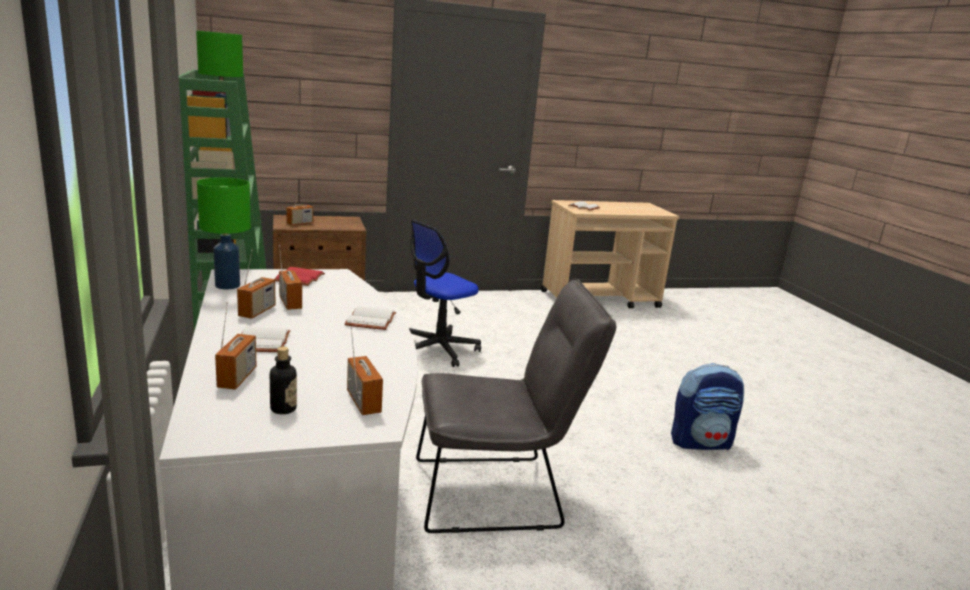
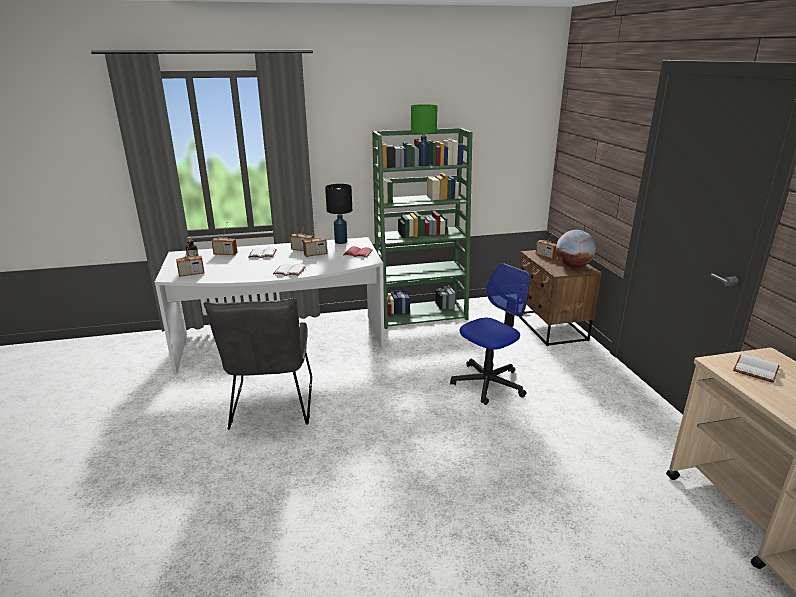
camera: 95 degrees right, 5 degrees up
(227, 285) = (341, 242): green table lamp -> black table lamp
(339, 221) = (573, 266): none -> globe
(438, 349) = (488, 383): office chair -> office chair turned 90 degrees clockwise
(701, 442) = (328, 542): backpack -> none

